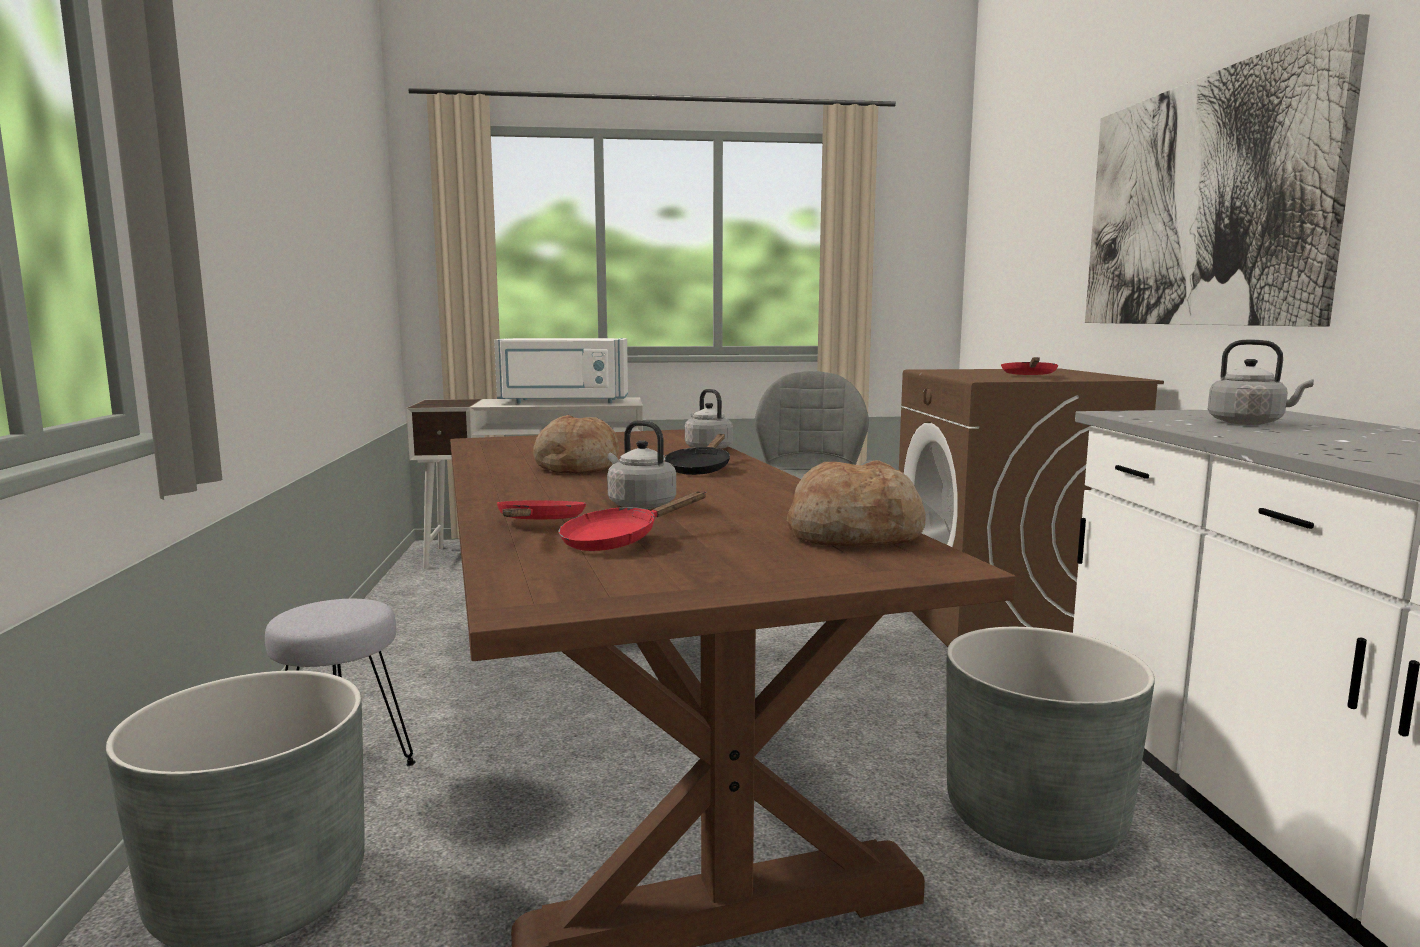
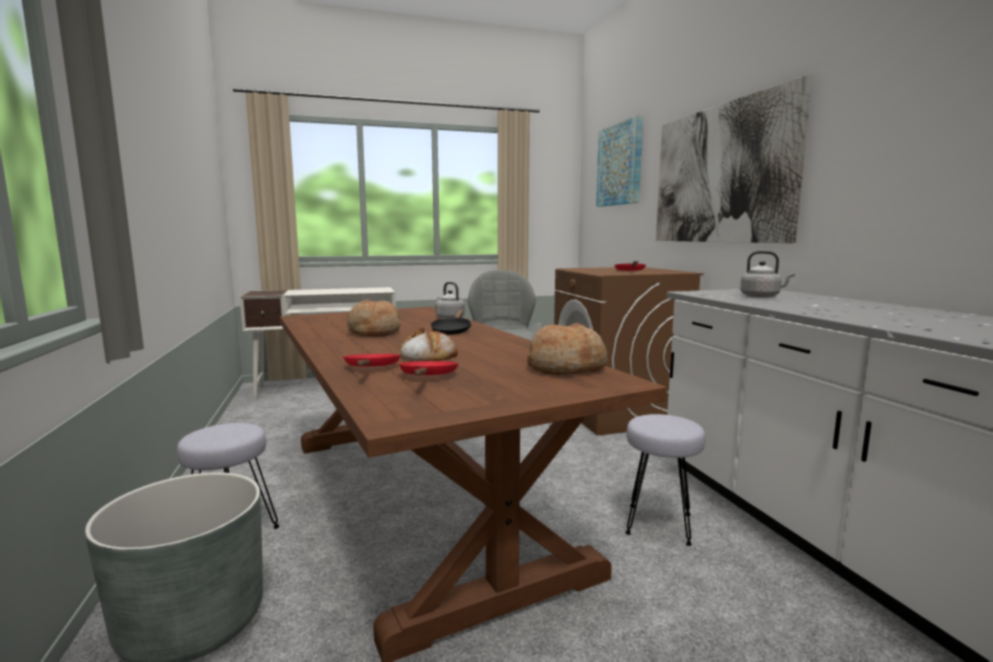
camera: 10 degrees left, 0 degrees up
(563, 402) = (343, 291): white microwave -> none
(618, 541) = (428, 377): red frying pan -> red frying pan turned 135 degrees clockwise
(639, 505) = (428, 354): grey kettle -> bread
(1030, 191) = (620, 164): none -> picture
(1034, 819) = (660, 524): grey planter -> grey stool

